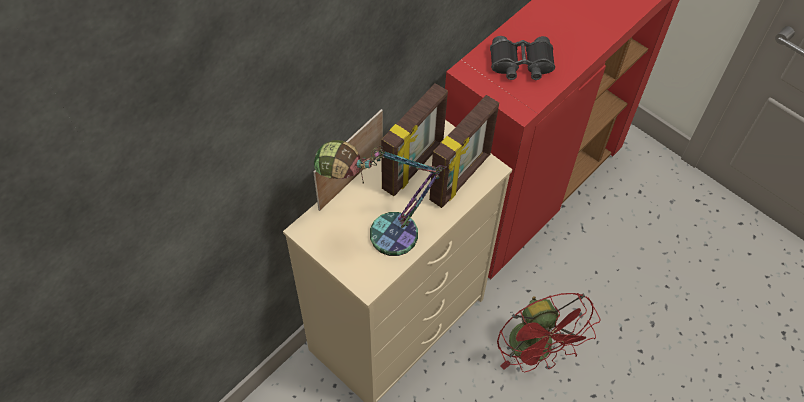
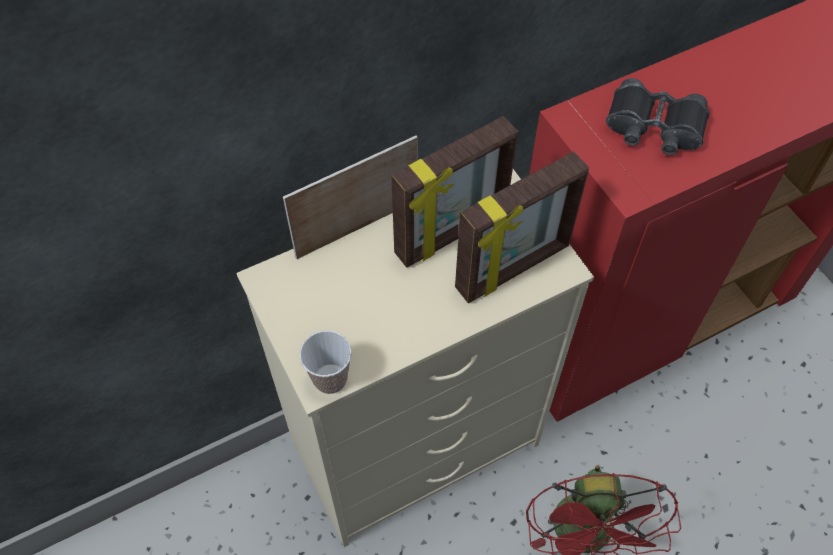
camera: 20 degrees right, 0 degrees up
(373, 280) = (330, 379): none -> cup
(378, 233) = (365, 313): table lamp -> none

